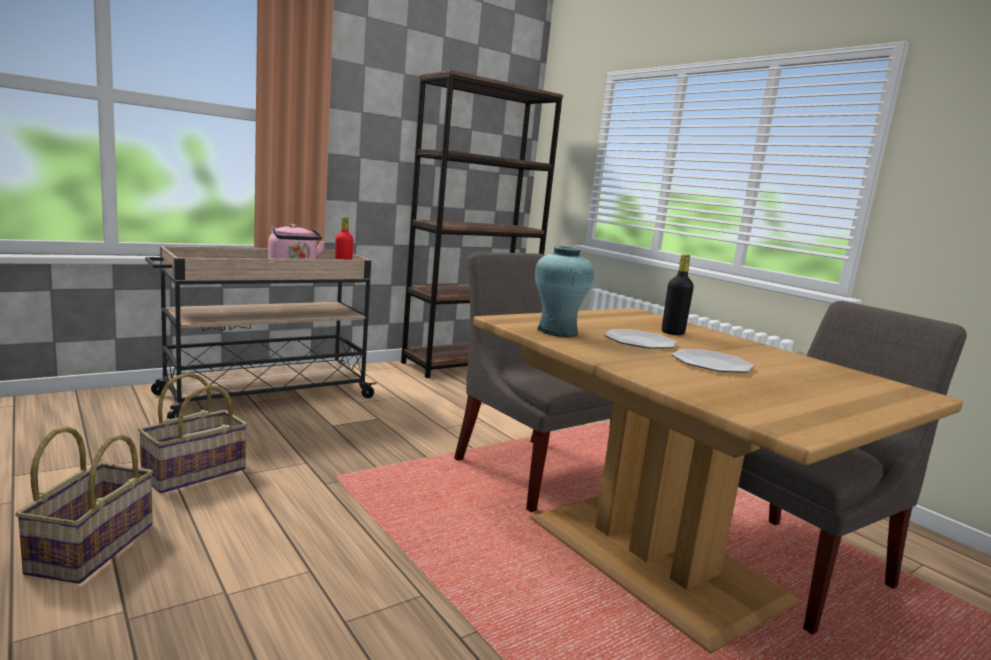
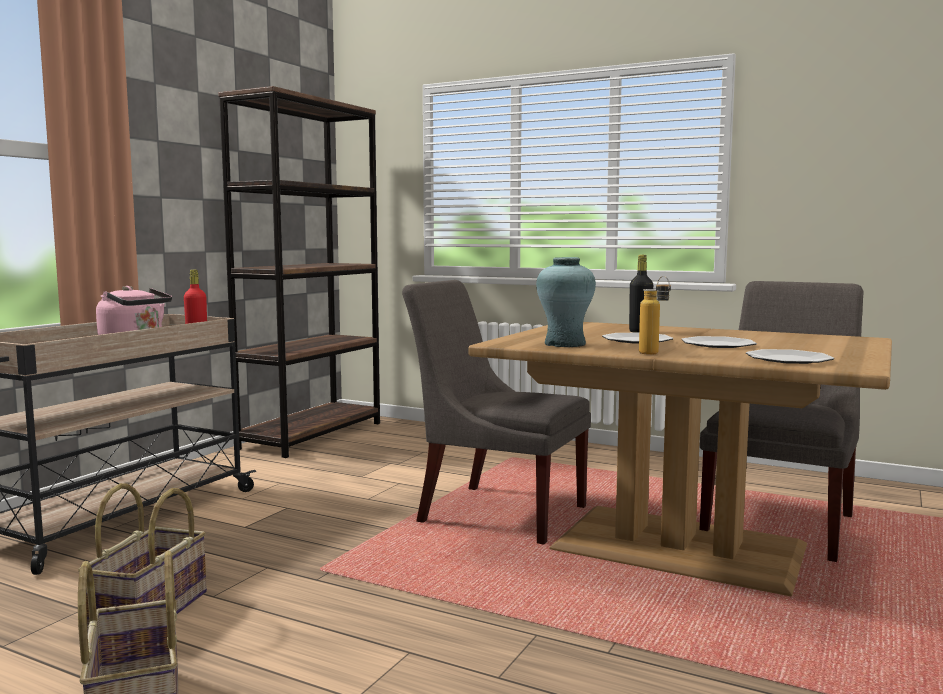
camera: 25 degrees left, 5 degrees down
(609, 360) = (654, 354): none -> bottle
(739, 399) = (788, 359): none -> plate

